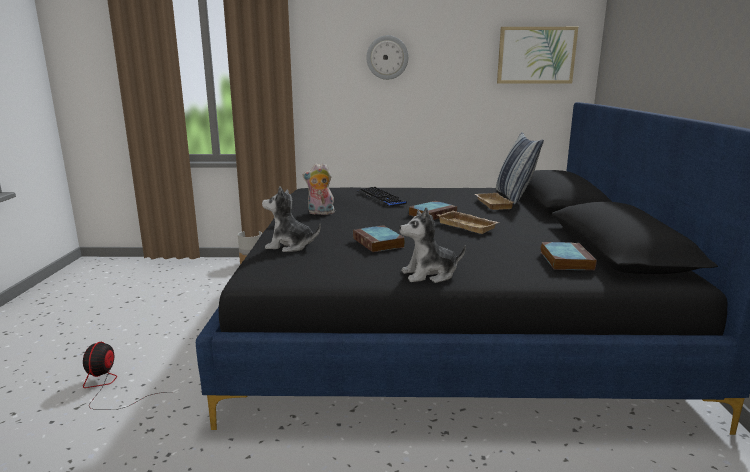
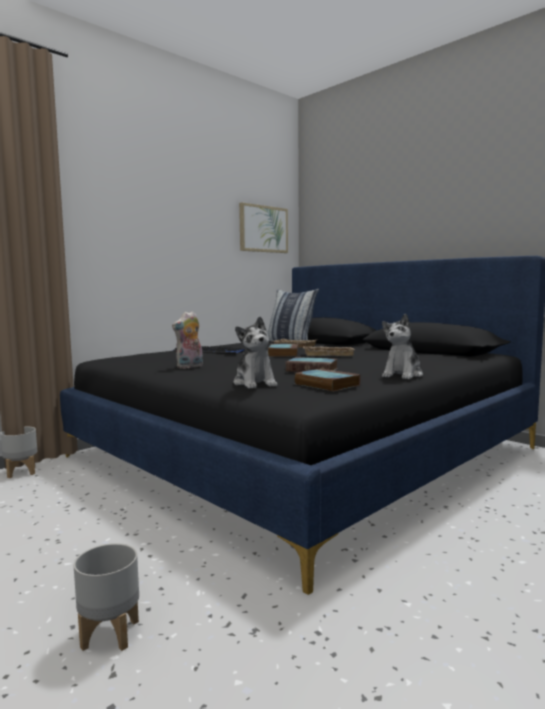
camera: 45 degrees left, 10 degrees down
(109, 387) = (109, 634): fan -> grey planter
(290, 246) = (255, 383): plush toy -> plush toy turned 75 degrees counterclockwise
(387, 57) = (154, 220): wall clock -> none
(565, 260) = (435, 356): book -> book (325, 384)

